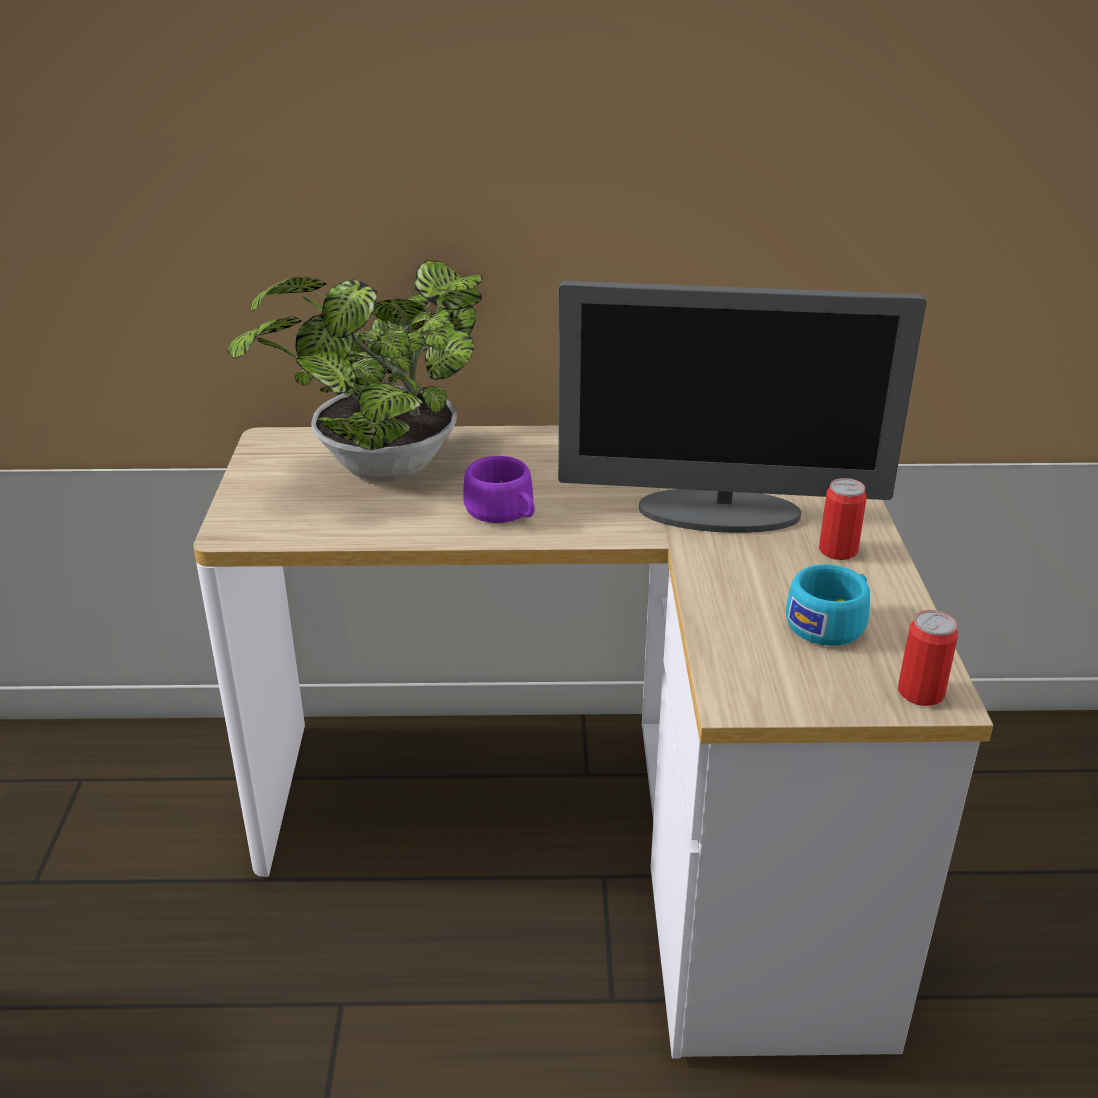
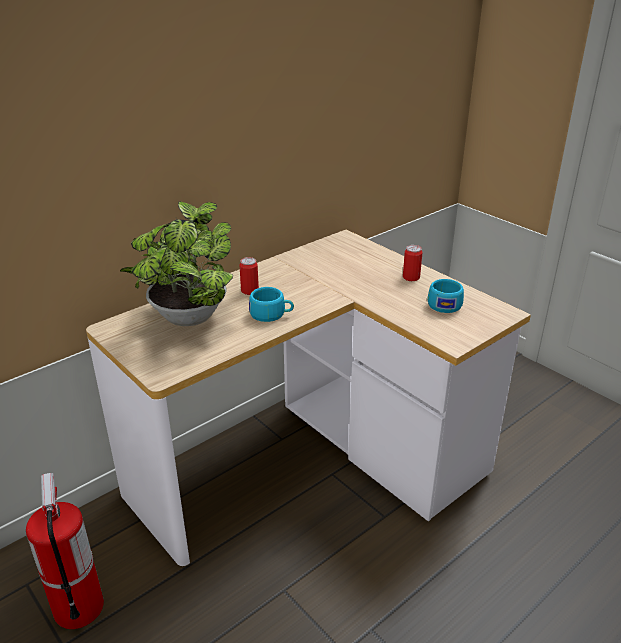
camera: 40 degrees left, 0 degrees up
(98, 845) = (78, 607): none -> fire extinguisher
(504, 512) = (271, 314): purple cup -> turquoise cup
(720, 513) = (353, 280): monitor -> none
(920, 692) = (500, 314): can -> can (250, 291)

